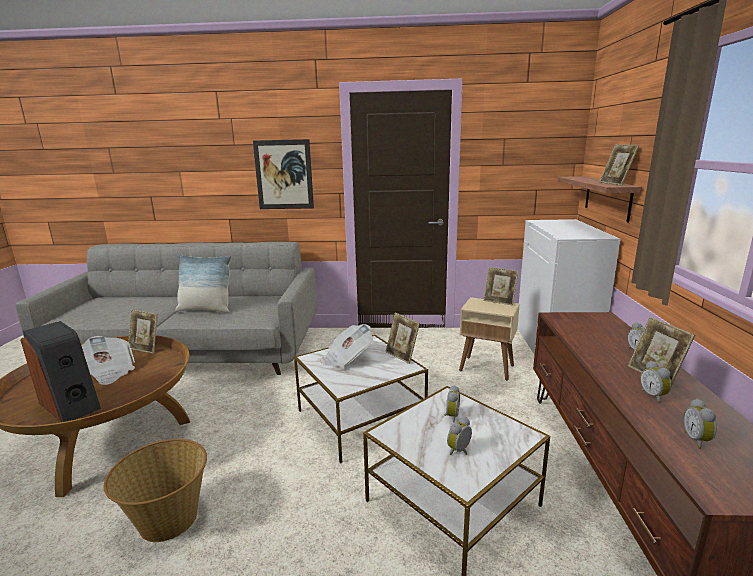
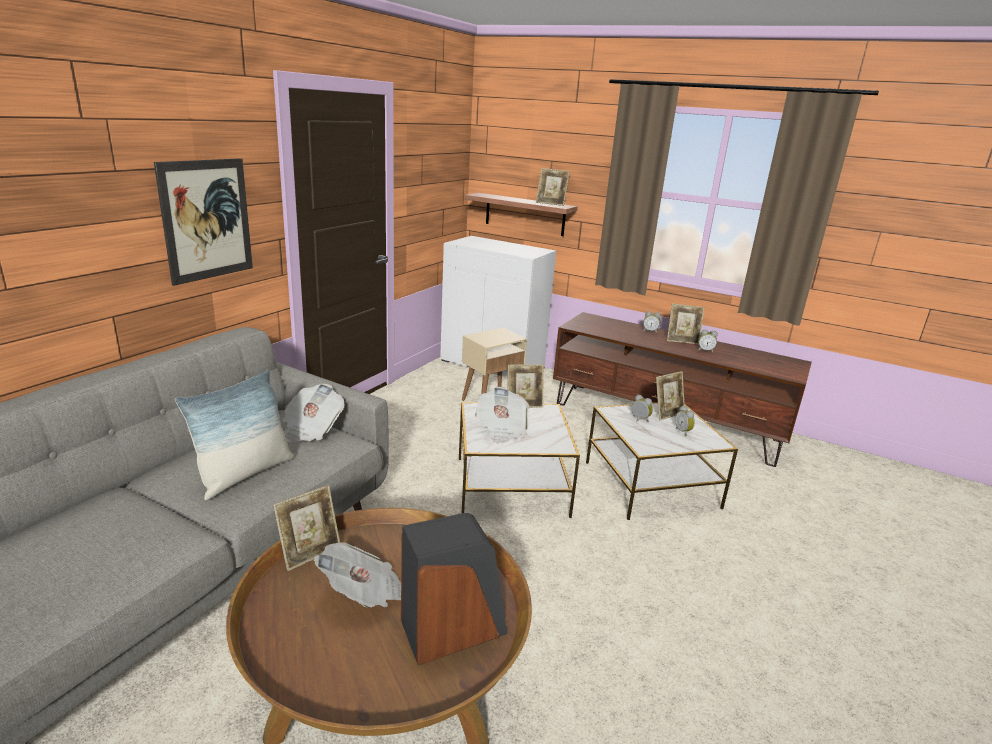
camera: 65 degrees left, 5 degrees up
(168, 520) = (589, 644): basket -> none
(265, 306) = (311, 429): none -> newspaper
(499, 301) = (490, 331): picture frame -> picture frame (667, 414)
(697, 440) = (751, 361): alarm clock -> none

